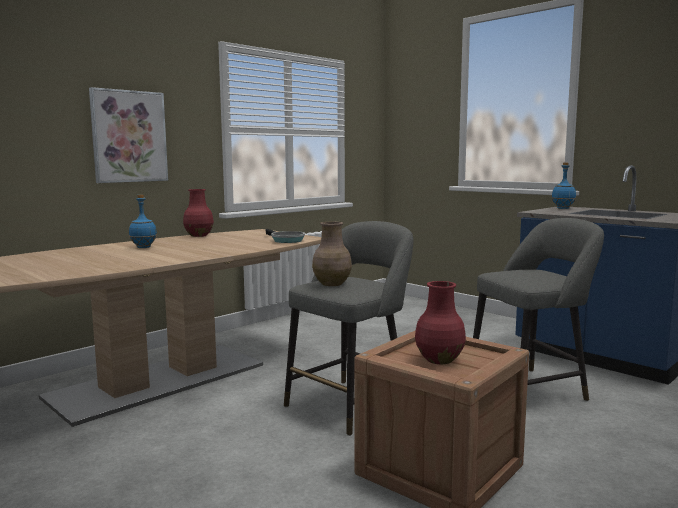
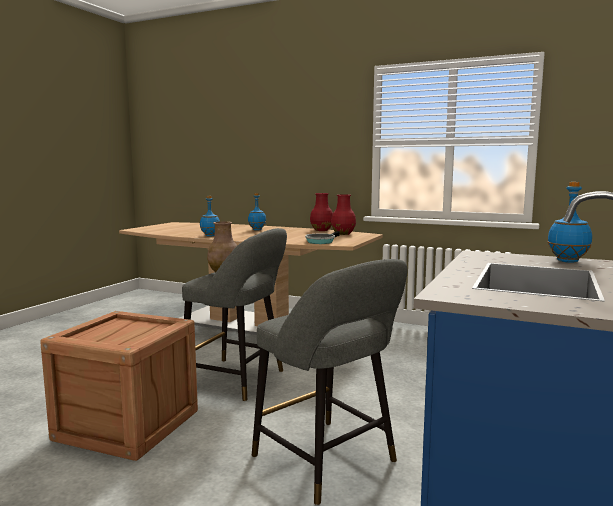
camera: 70 degrees right, 0 degrees up
(129, 136) = (295, 152): picture -> none
(161, 260) = (210, 236): none -> blue bottle
(439, 360) = (113, 331): red vase -> red vase (343, 234)

